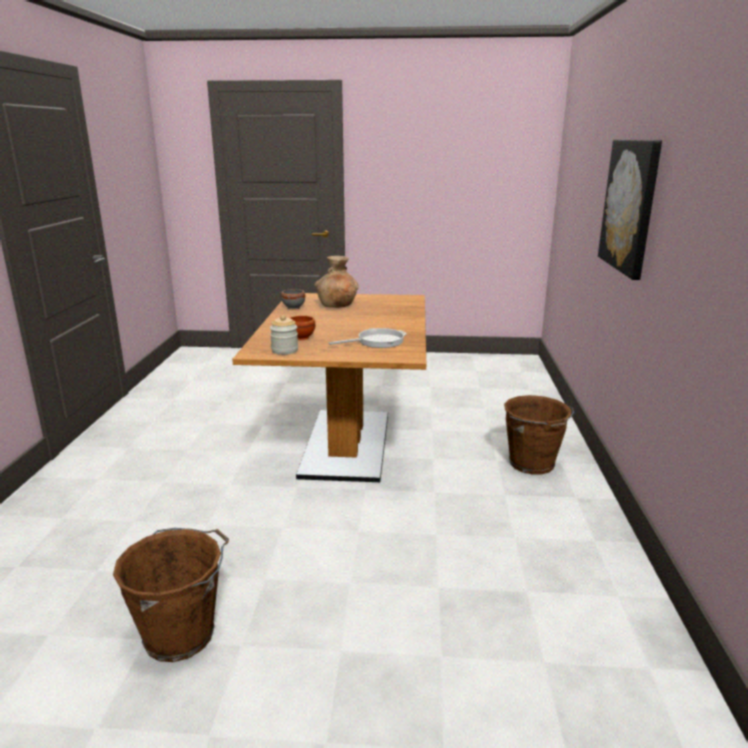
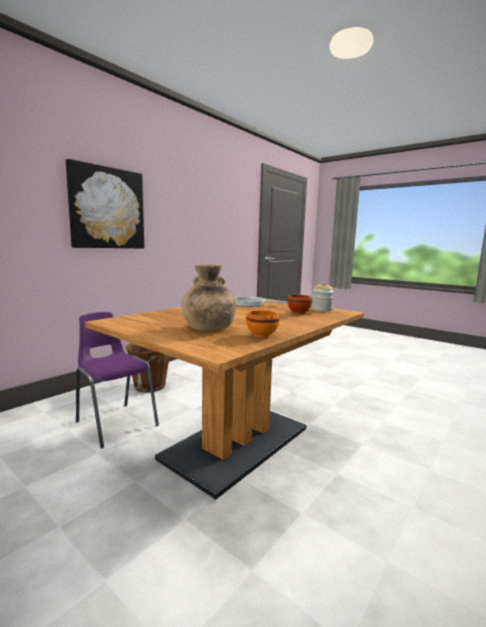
camera: 145 degrees left, 10 degrees down
(182, 634) = (393, 386): brown bucket -> none
(294, 307) = (261, 335): grey bowl -> orange bowl
(466, 423) = (115, 423): none -> purple chair

